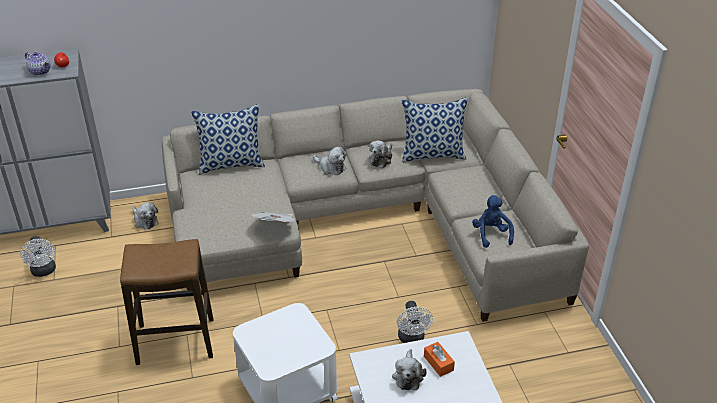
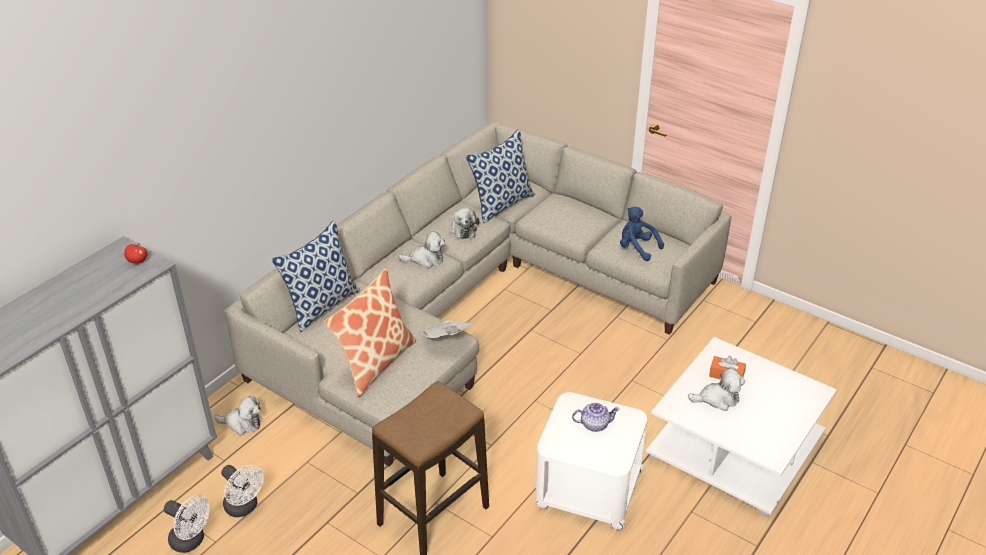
camera: 40 degrees left, 0 degrees up
(40, 71) = (117, 279): teapot -> teapot (594, 424)
(215, 216) = (375, 362): none -> pillow
(408, 375) = (717, 399): plush toy -> plush toy turned 60 degrees counterclockwise
(412, 339) = (635, 382): white fan -> white fan (244, 507)

